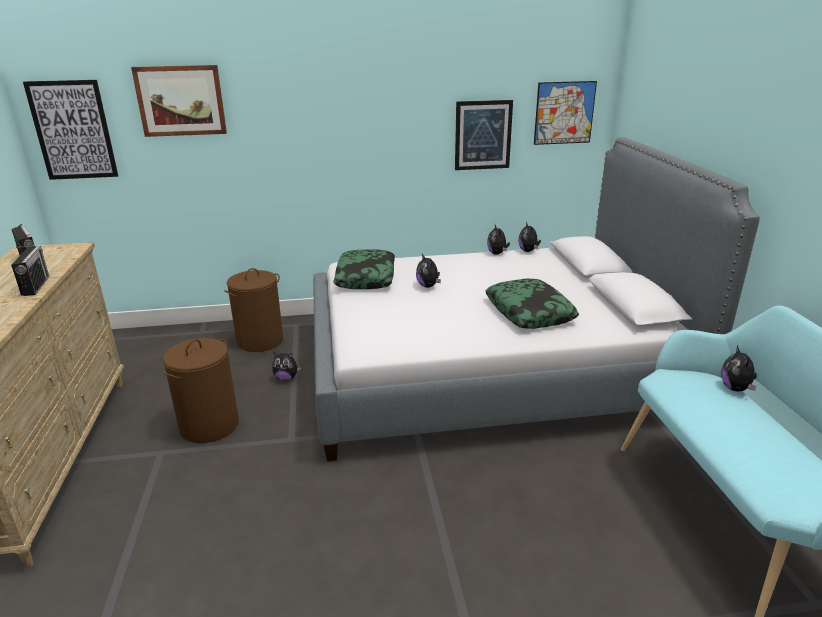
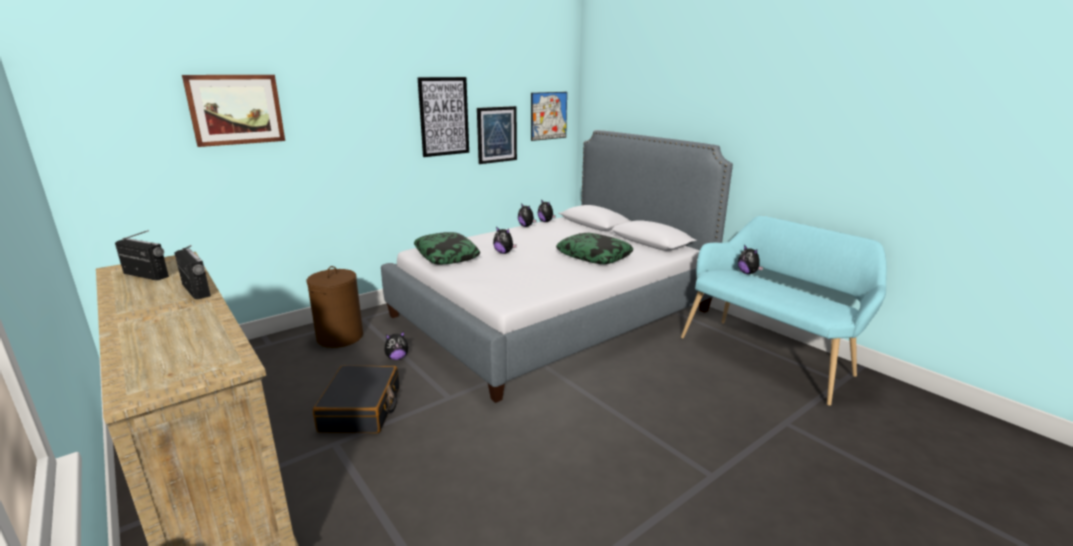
camera: 30 degrees left, 5 degrees down
(73, 130) = (108, 143): picture -> picture (444, 116)
(209, 425) = (361, 410): brown laundry basket -> black suitcase

